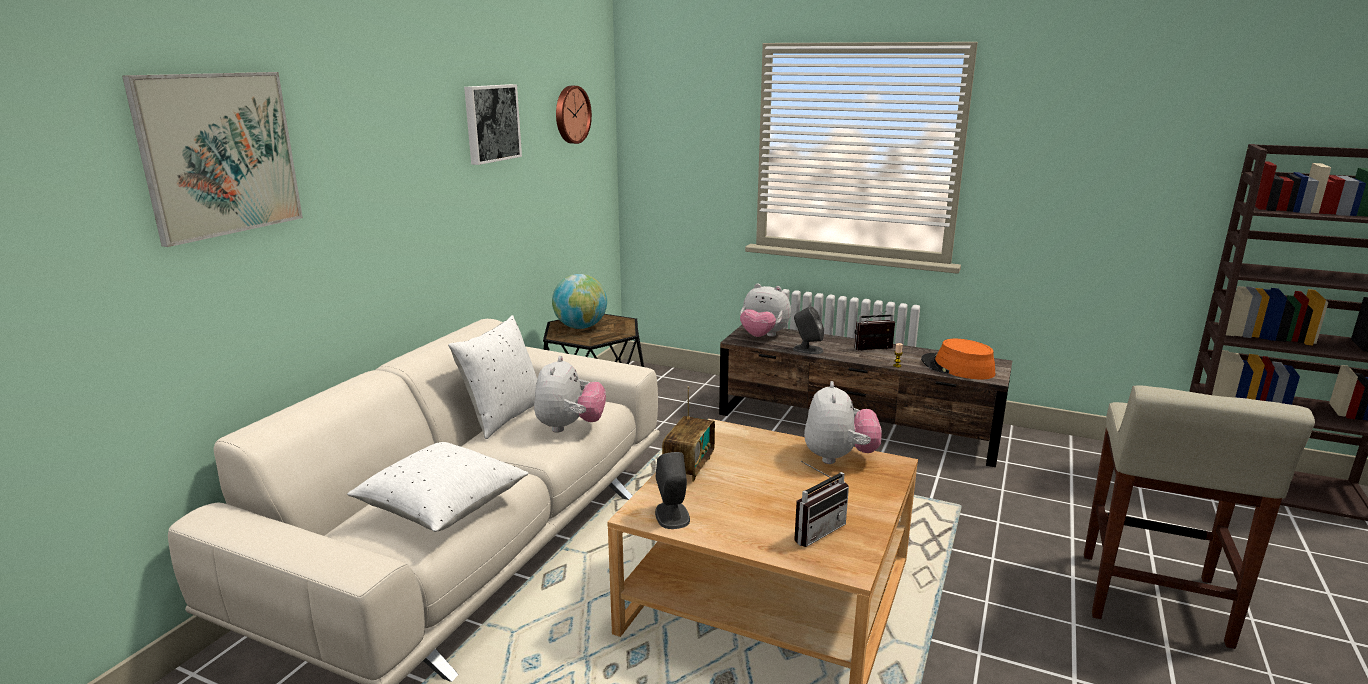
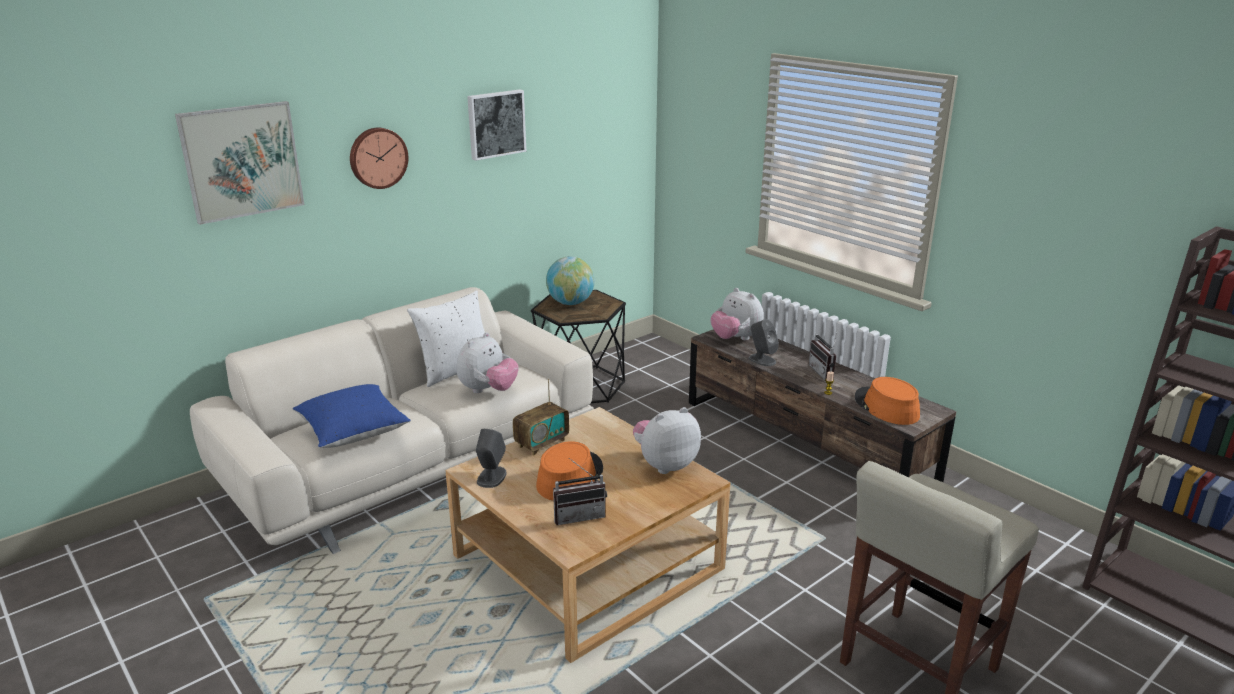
camera: 25 degrees right, 5 degrees up
(443, 507) = (353, 432): white pillow -> blue pillow
(571, 114) = (594, 110): wall clock -> wall clock (377, 157)
(758, 493) = (569, 477): none -> orange hat
(839, 457) = (665, 464): plush toy -> plush toy turned 150 degrees counterclockwise
(874, 350) = (825, 373): radio -> radio turned 120 degrees counterclockwise

